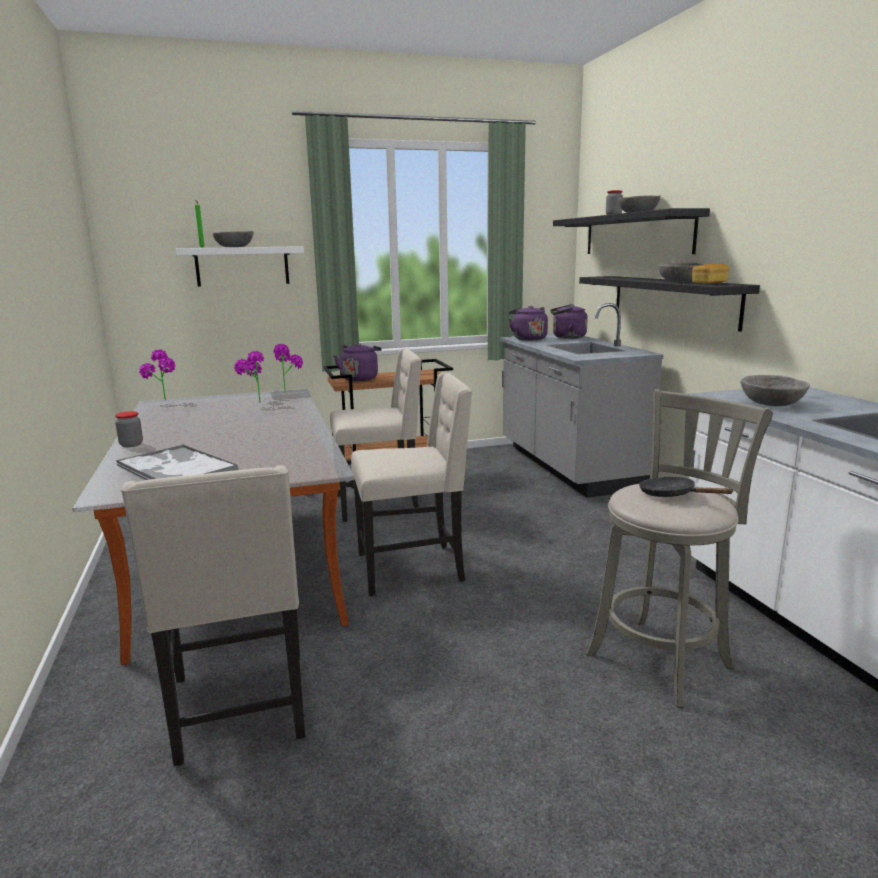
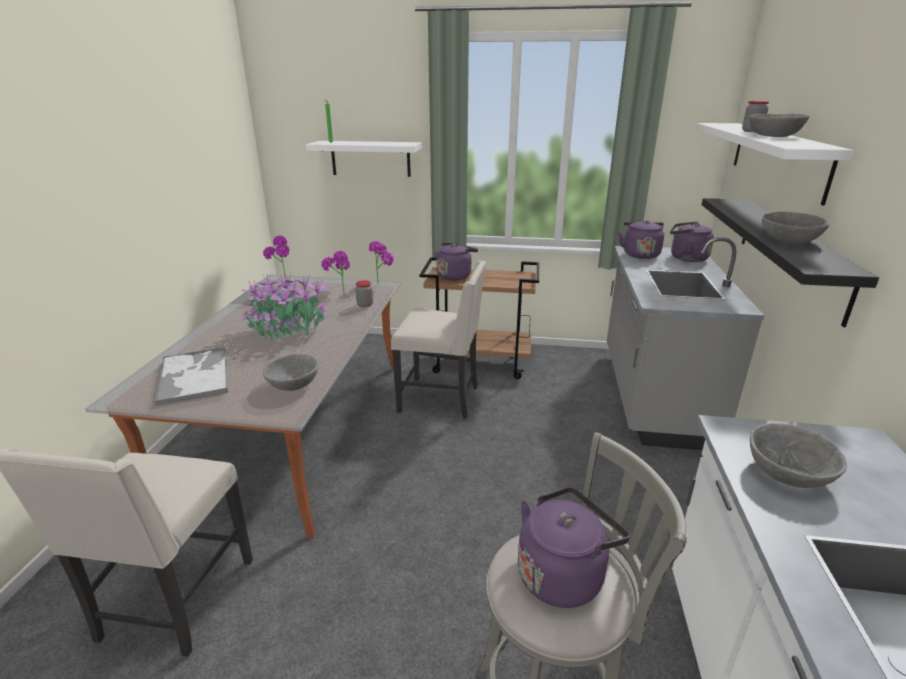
camera: 25 degrees right, 10 degrees up
(131, 445) = (201, 334): jar -> jar (365, 305)
(233, 428) = (288, 329): none -> potted plant
(234, 247) = (359, 143): grey bowl -> grey bowl (294, 384)
(412, 568) = (411, 488): beige chair -> none
(636, 234) = (777, 158): black shelf -> white shelf
(672, 495) = (563, 574): black frying pan -> purple kettle
(709, 283) = (815, 256): bread -> none

